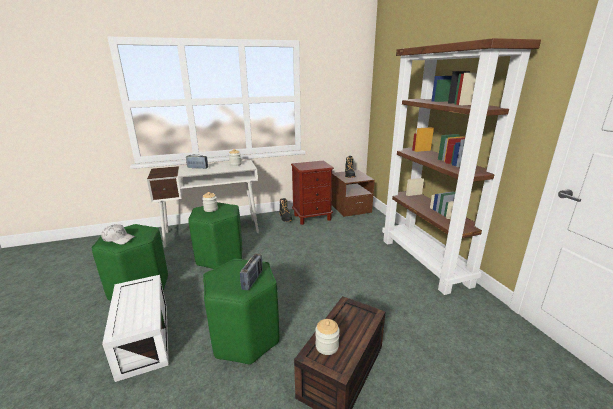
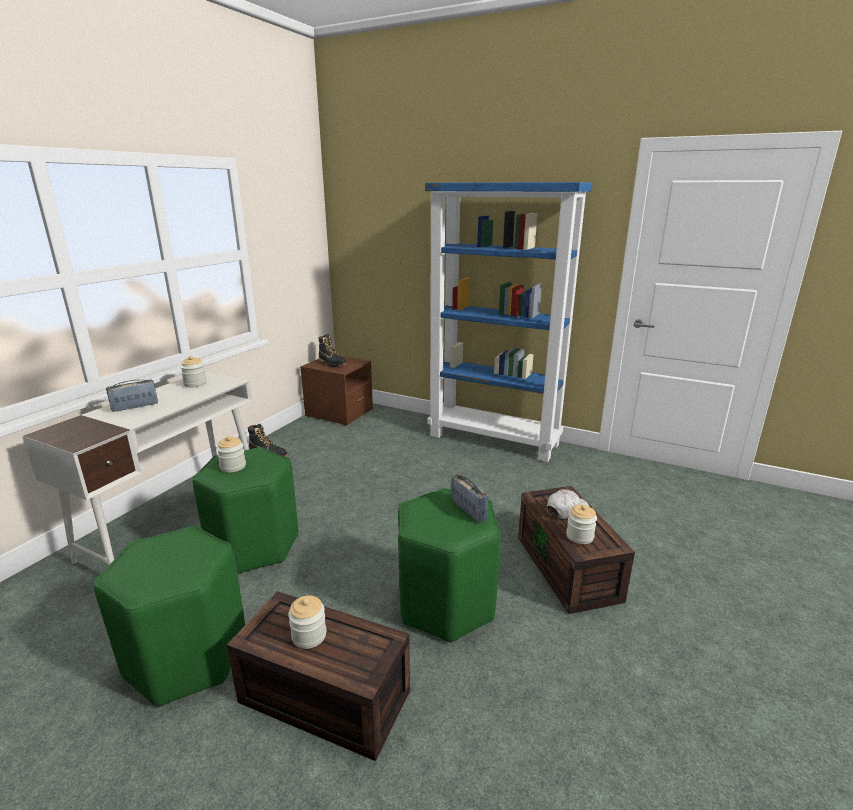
camera: 45 degrees left, 0 degrees up
(118, 239) = (162, 571): white cap -> white cap (566, 510)
(136, 300) = (309, 635): none -> jar
(142, 338) = (321, 697): white storage box -> brown storage box
(312, 217) = (306, 441): brown nightstand -> none
(425, 261) = (494, 440): brown bookcase -> blue bookcase

